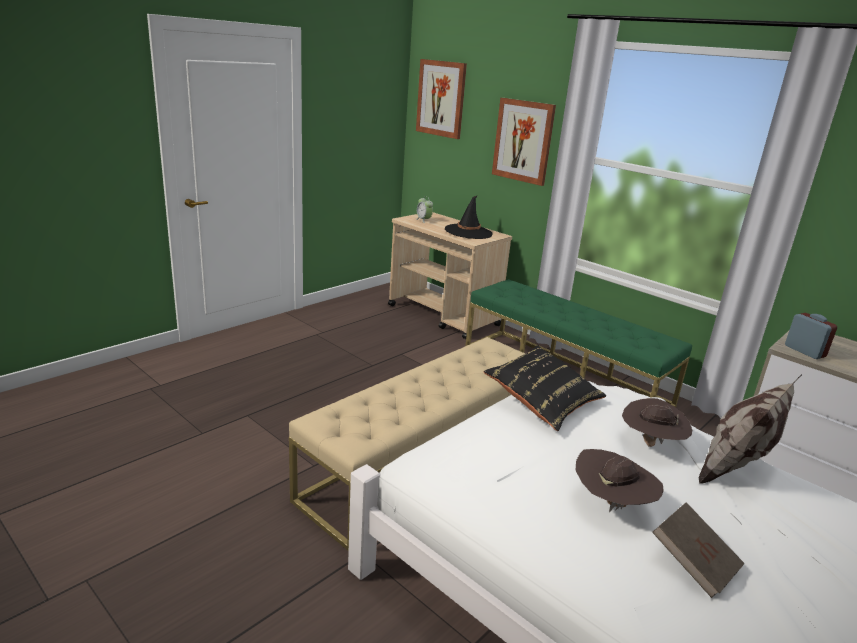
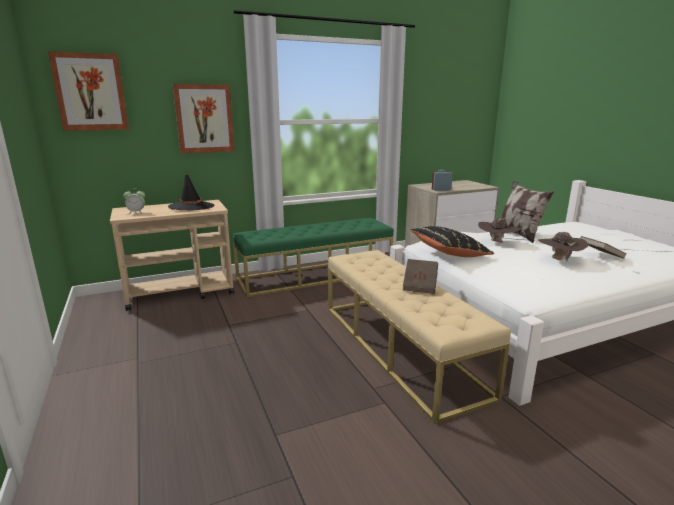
camera: 65 degrees left, 5 degrees down
(436, 397) = (420, 285): none -> brown book

